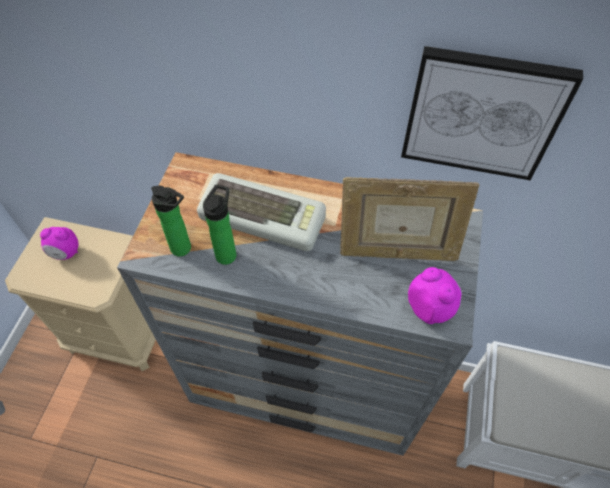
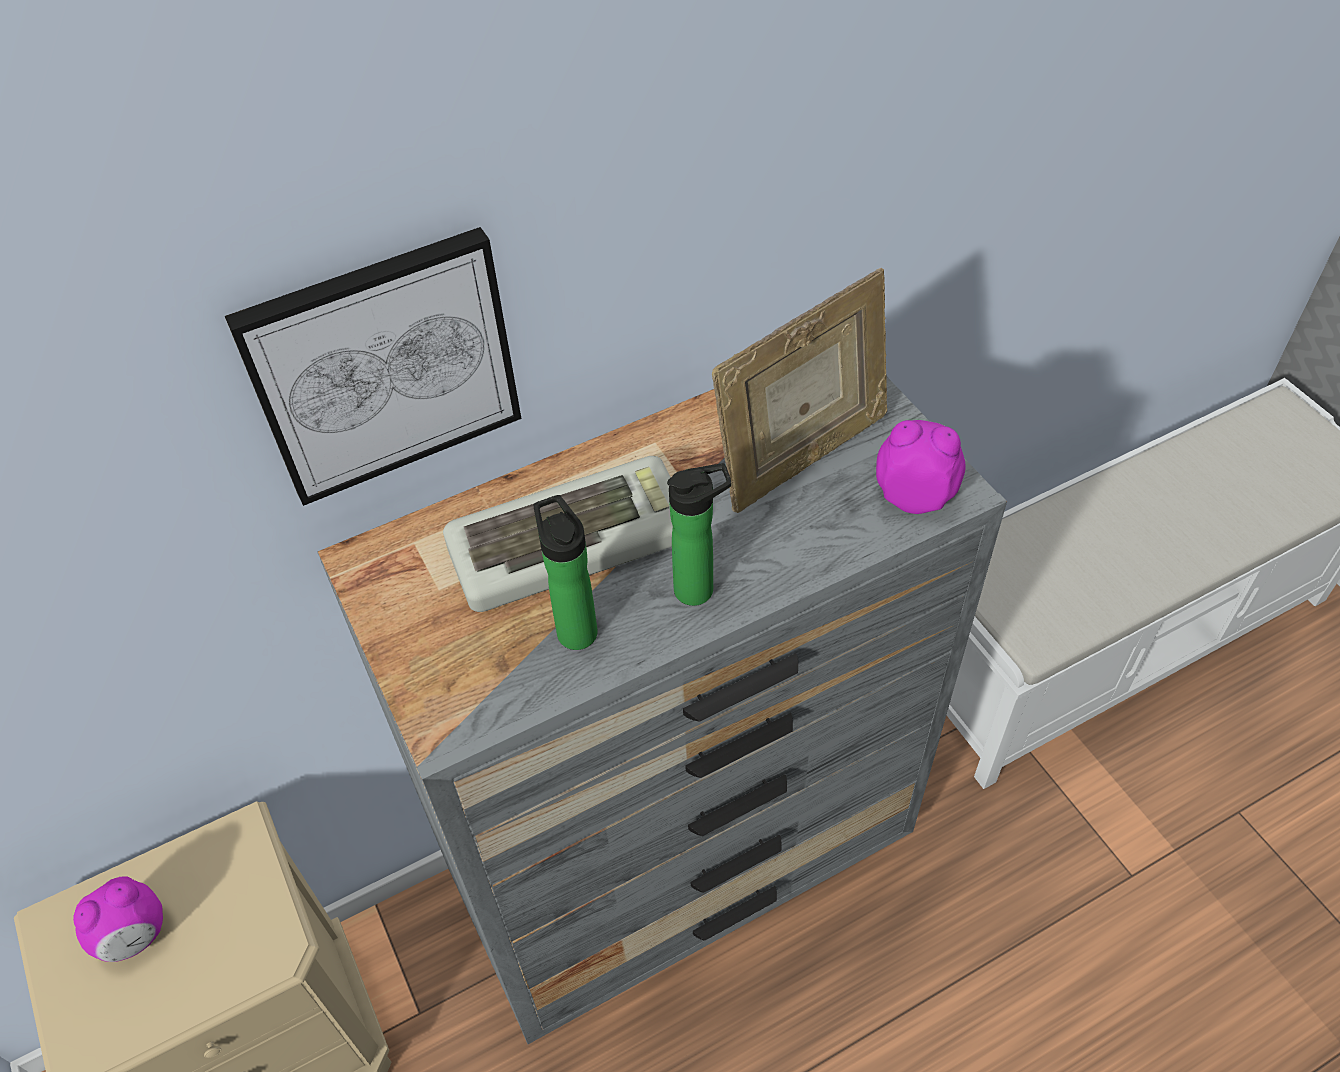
camera: 40 degrees left, 5 degrees down
(183, 249) = (502, 673): bottle -> bottle (700, 589)
(482, 114) = (802, 181): picture -> picture (384, 365)

